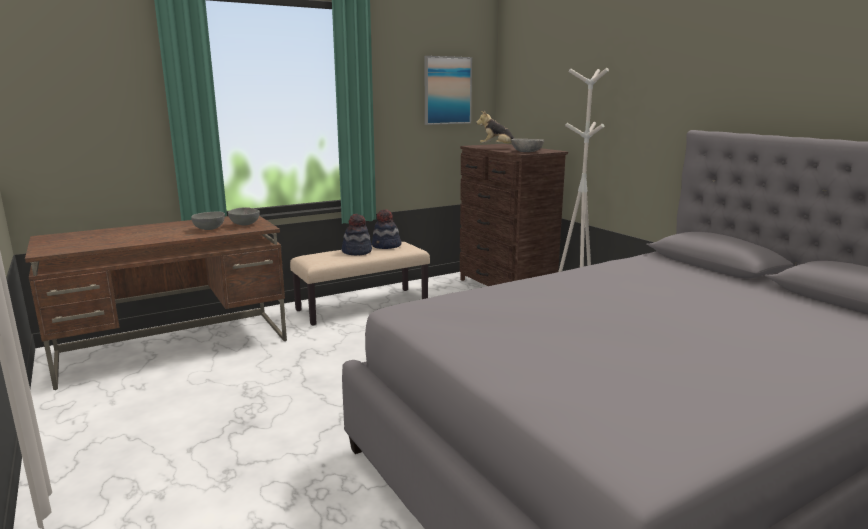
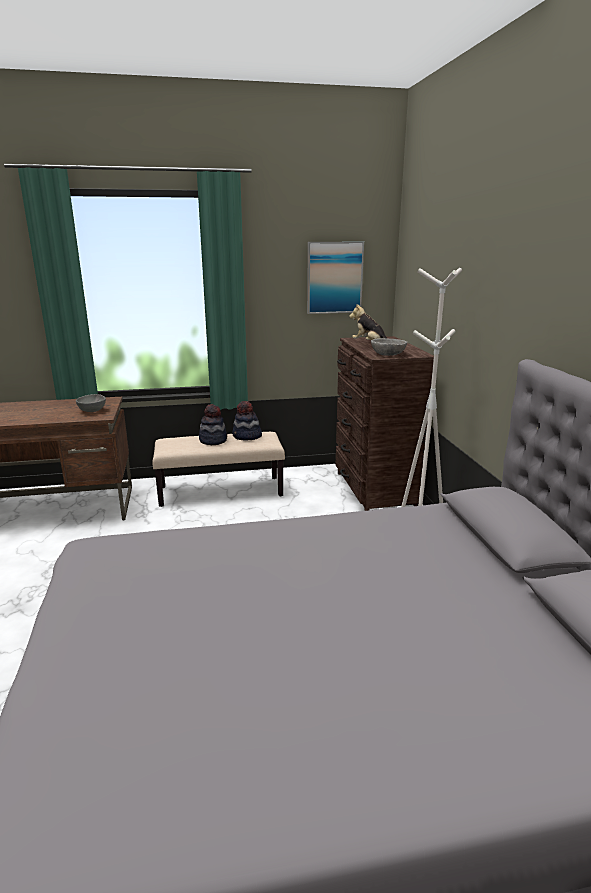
camera: 20 degrees right, 5 degrees up
(210, 229) = (59, 413): grey bowl -> none

